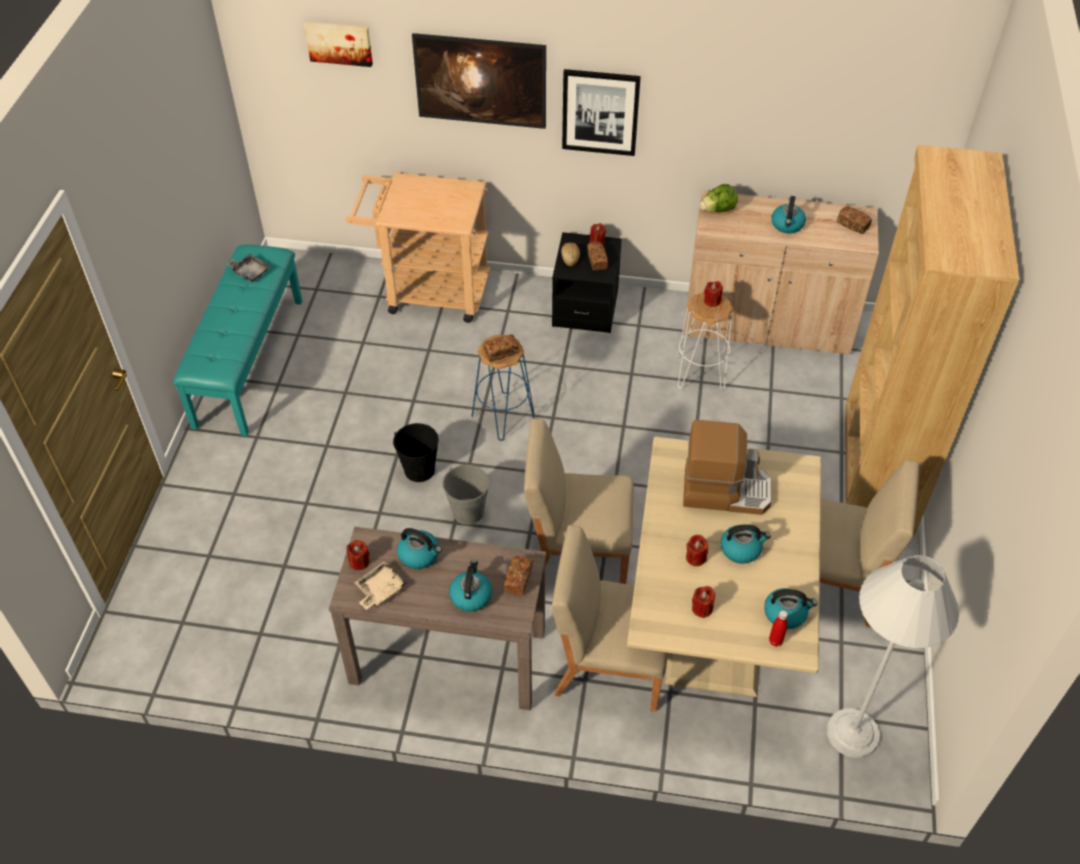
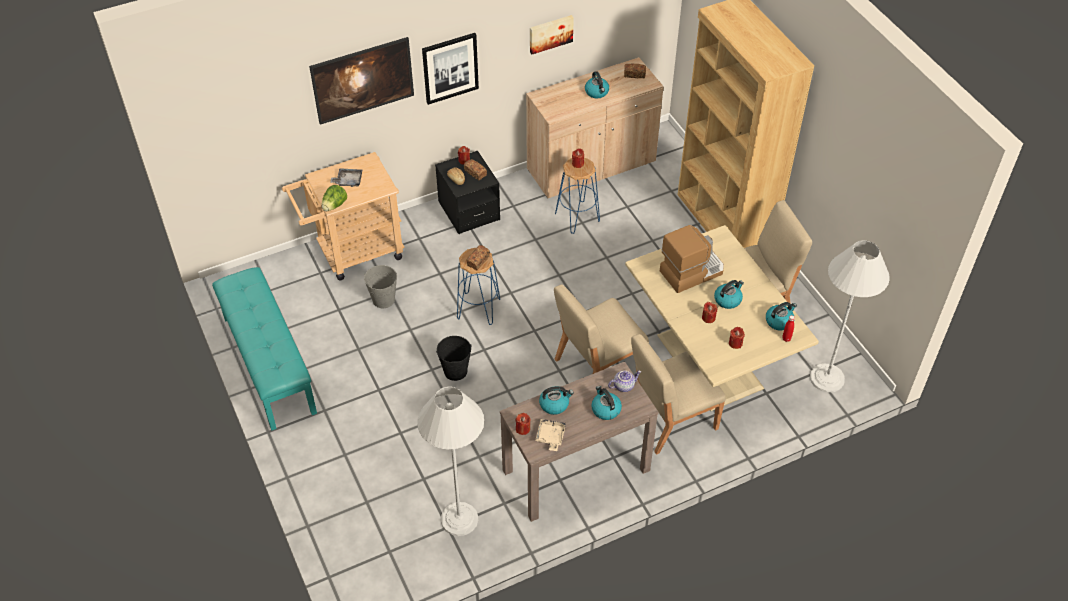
camera: 35 degrees left, 0 degrees up
(250, 272) = (244, 296): grey tray -> grey tray (348, 181)
(279, 632) = (459, 519): none -> white floor lamp
(339, 42) = (253, 94): picture -> picture (550, 33)
(468, 511) = (510, 379): grey bucket -> grey bucket (383, 299)
(518, 580) = (623, 385): bread -> teapot
(700, 373) = (577, 217): white stool -> blue stool
(717, 210) = (547, 101): lettuce -> lettuce (334, 205)

